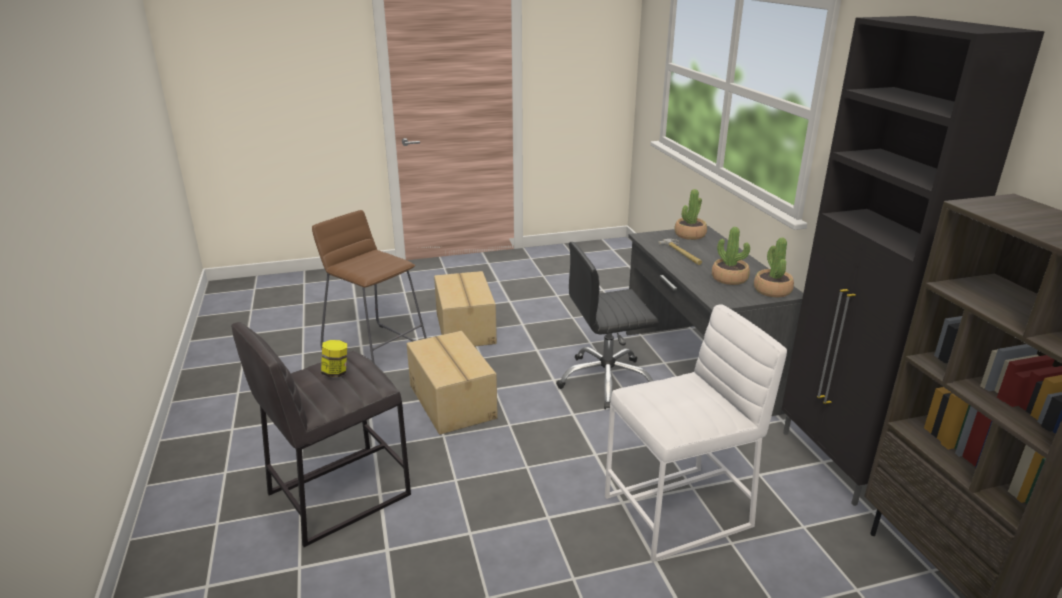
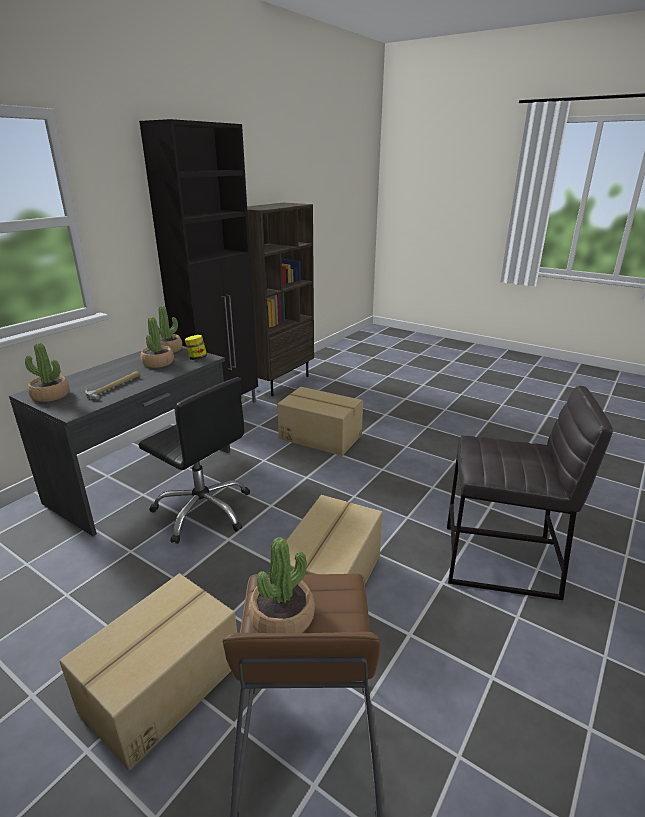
camera: 130 degrees left, 0 degrees up
(336, 372) = (504, 456): jar -> jar (197, 358)
(377, 258) = (282, 617): none -> potted plant
(679, 512) = (320, 436): white stool -> cardboard box

